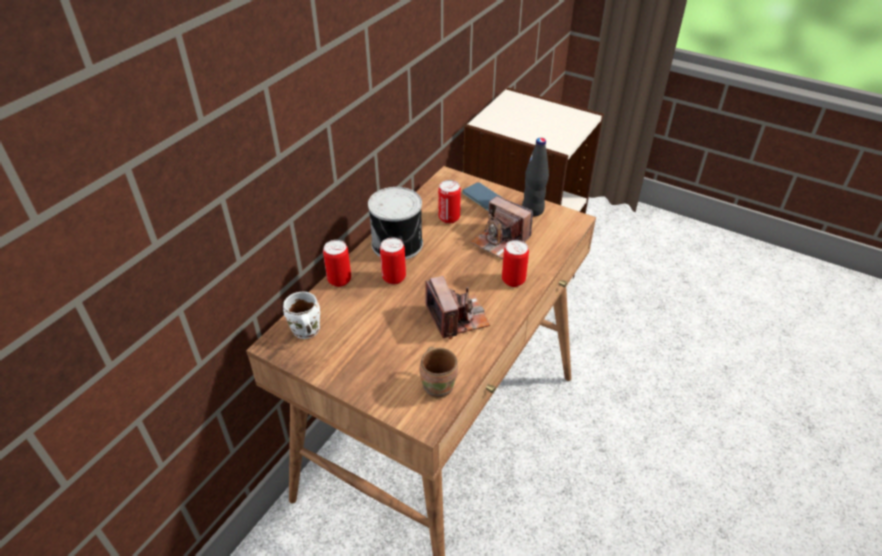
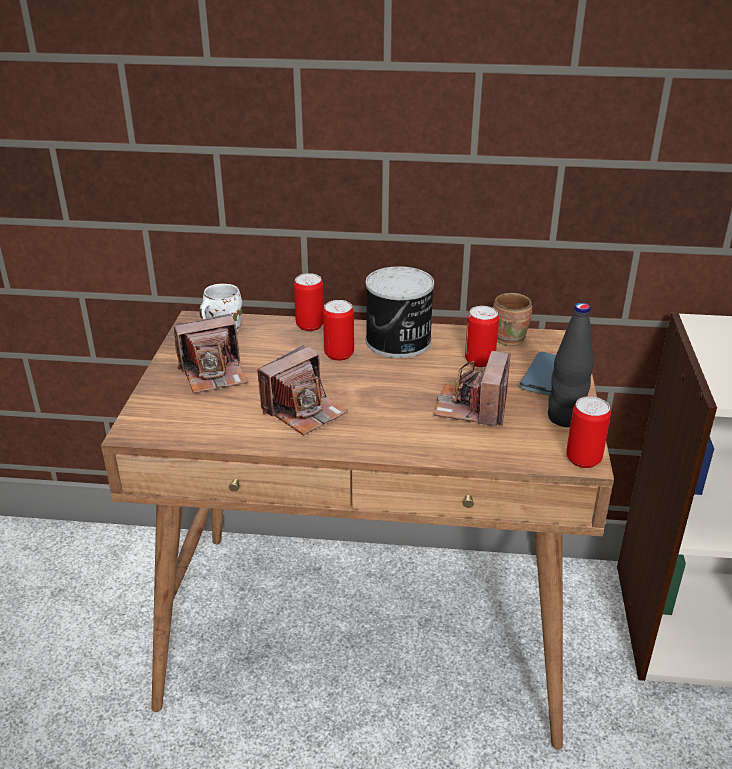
camera: 65 degrees right, 10 degrees down
(372, 353) = (214, 374): none -> camera
(439, 385) = (189, 426): brown mug -> brown mug (512, 339)
(513, 280) = (402, 435): can -> can (583, 459)

